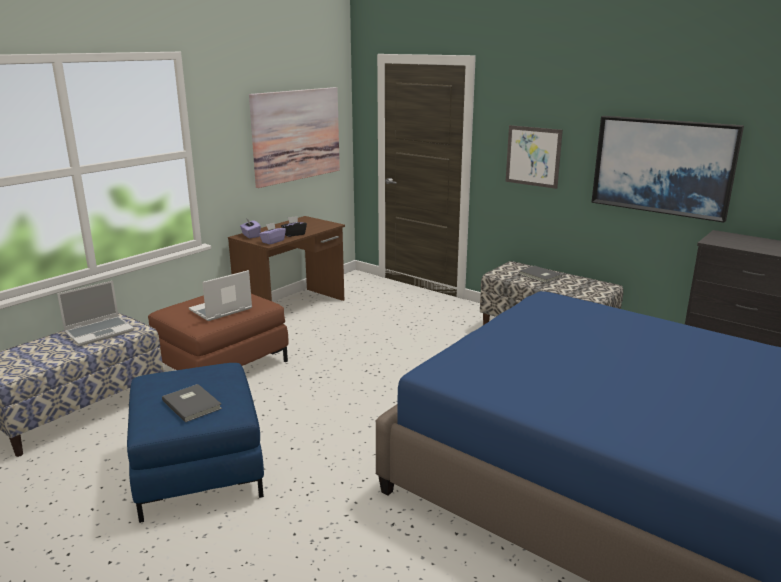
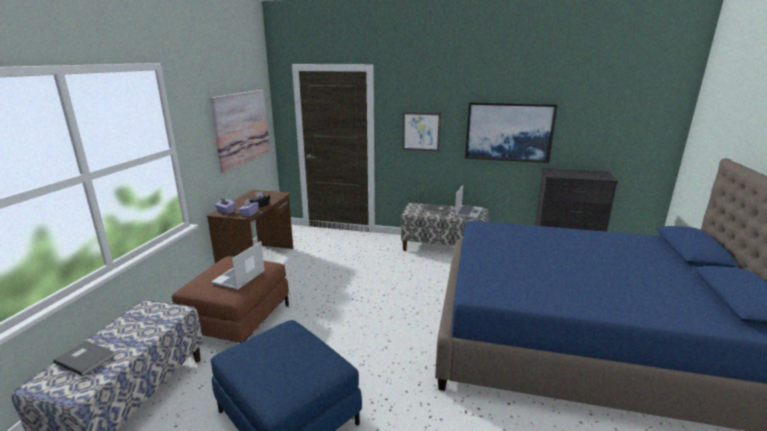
camera: 25 degrees left, 0 degrees up
(100, 332) = (142, 322): laptop -> laptop (468, 212)
(193, 404) = (295, 367): grey book -> grey book (86, 358)

